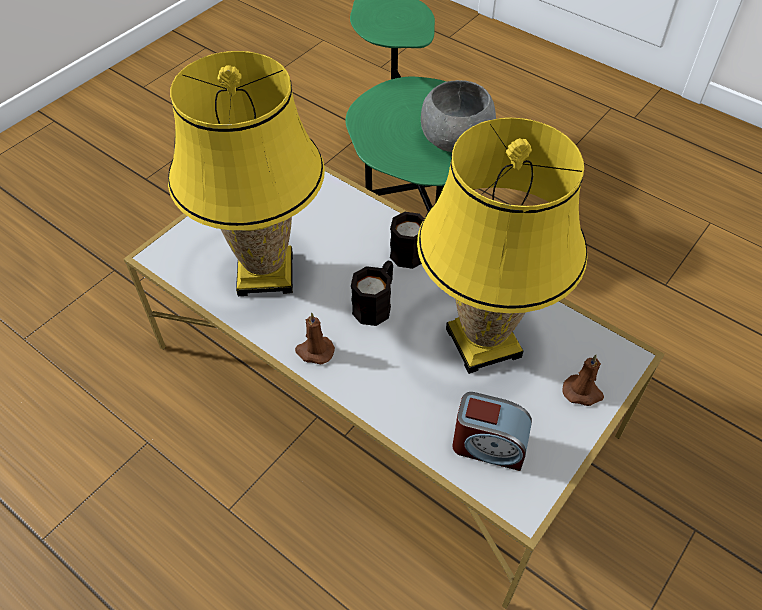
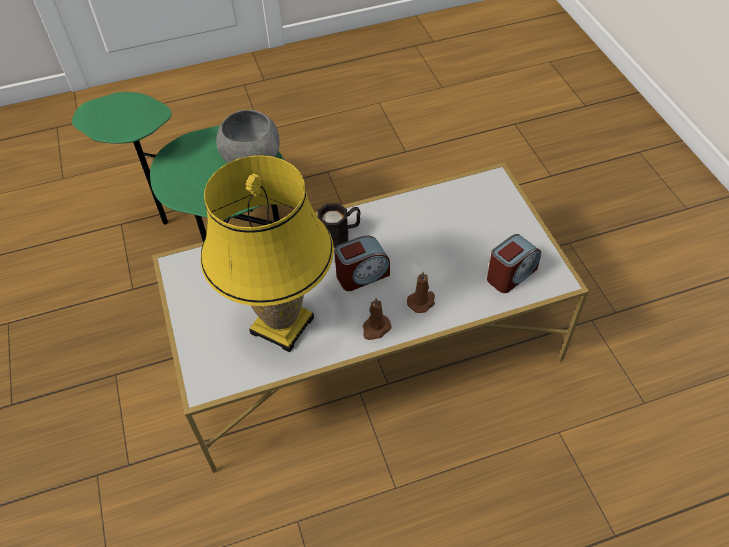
camera: 55 degrees left, 0 degrees up
(376, 304) = (362, 275): black mug -> alarm clock
(482, 343) = (436, 237): yellow table lamp -> none
(583, 392) = (504, 211): brown candle -> brown candle (422, 301)

